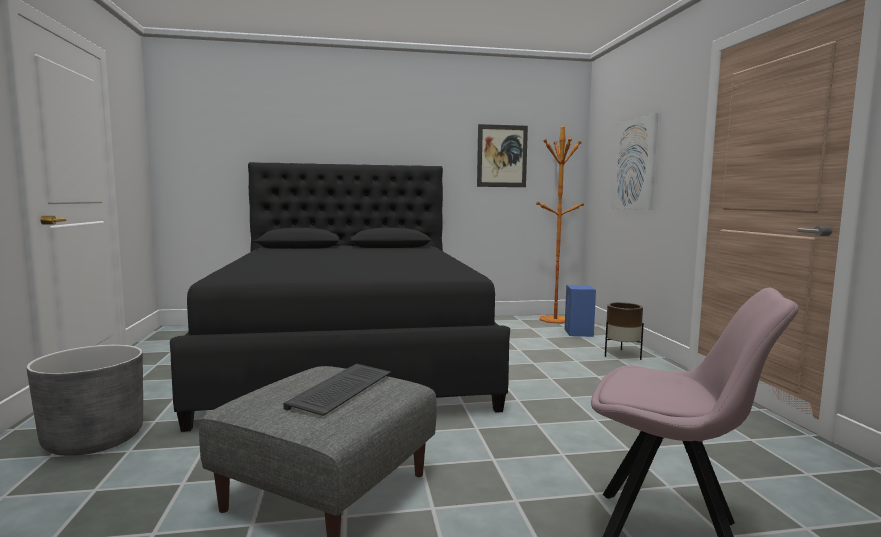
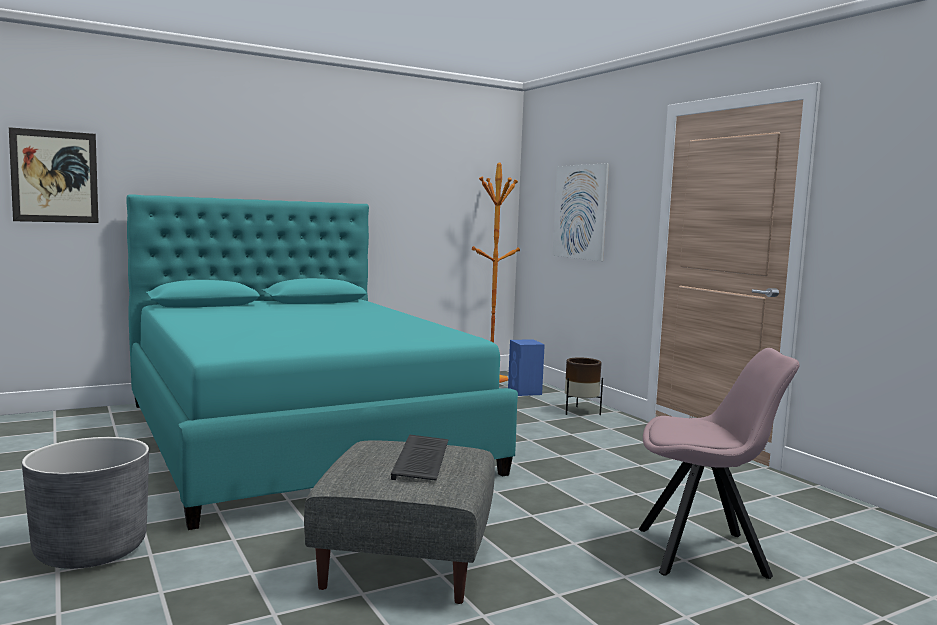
camera: 20 degrees left, 0 degrees up
(350, 357) = (300, 436): black bed -> turquoise bed
(502, 156) = (431, 193): picture -> picture (55, 176)

